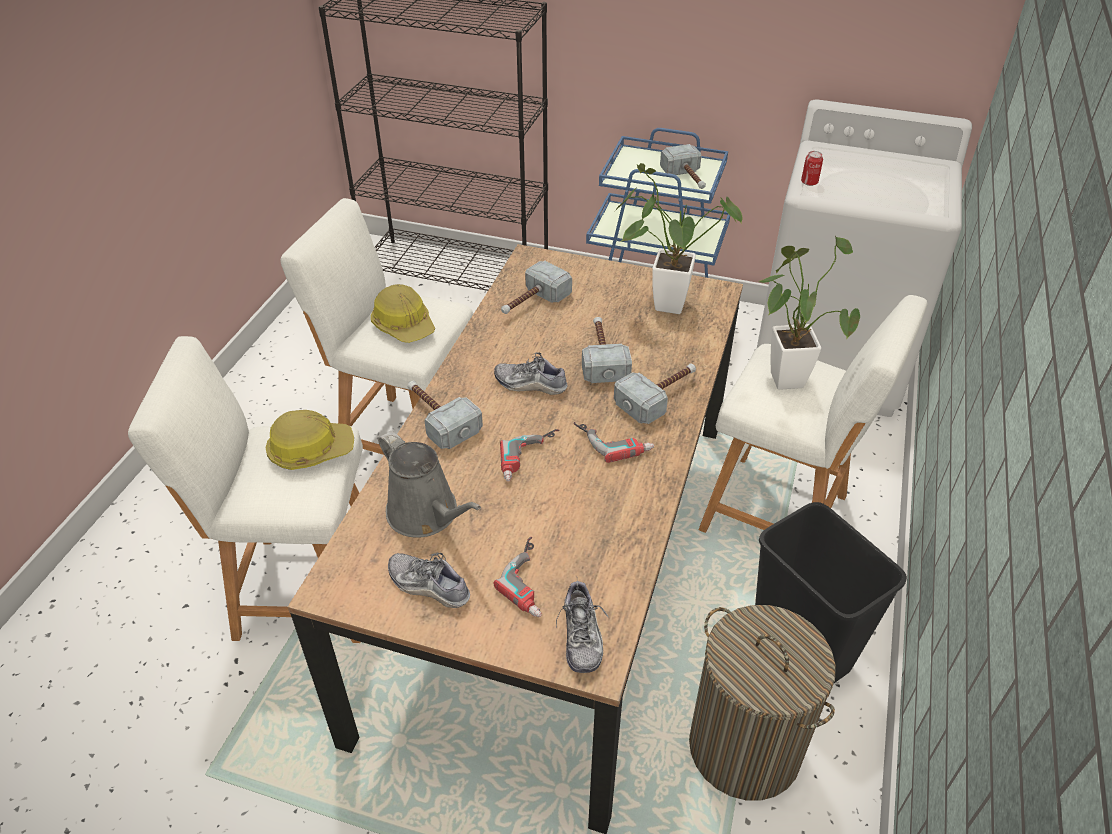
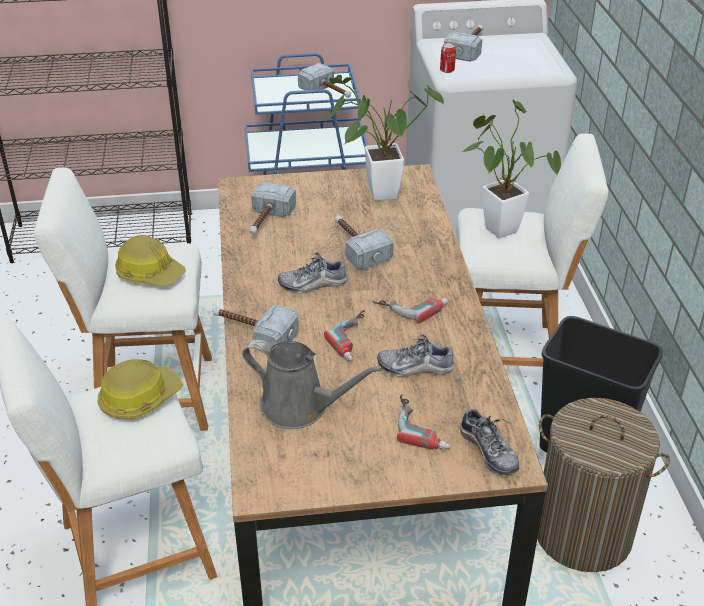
camera: 25 degrees left, 5 degrees down
(428, 586) = (342, 458): shoe -> shoe (415, 367)
(660, 396) = (424, 264): hammer -> hammer (469, 48)

